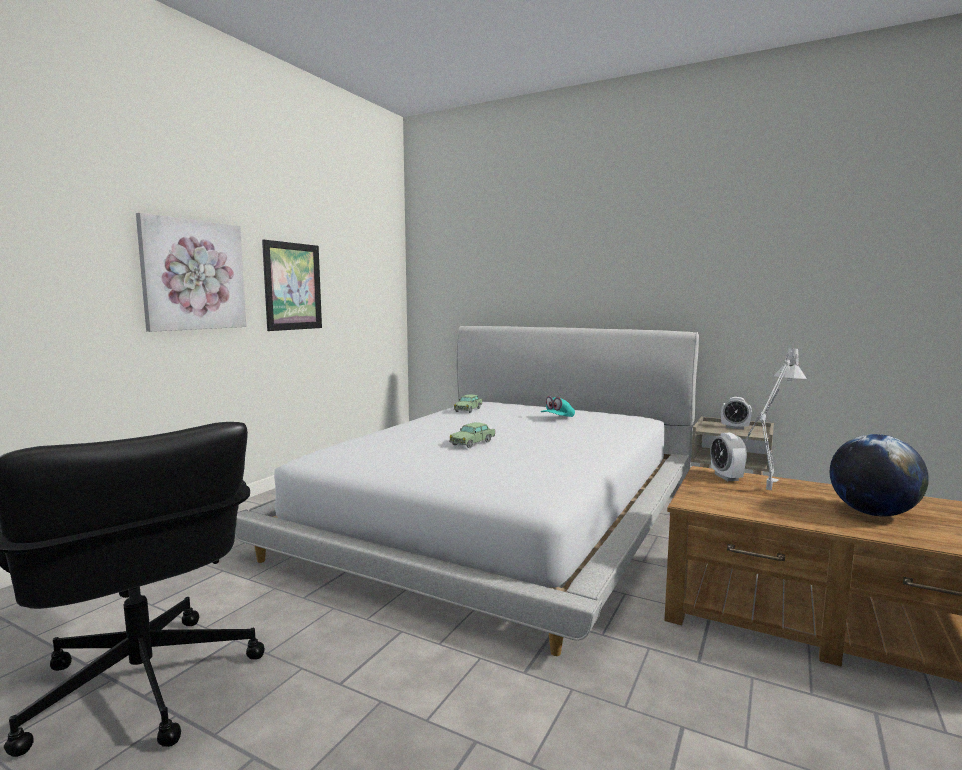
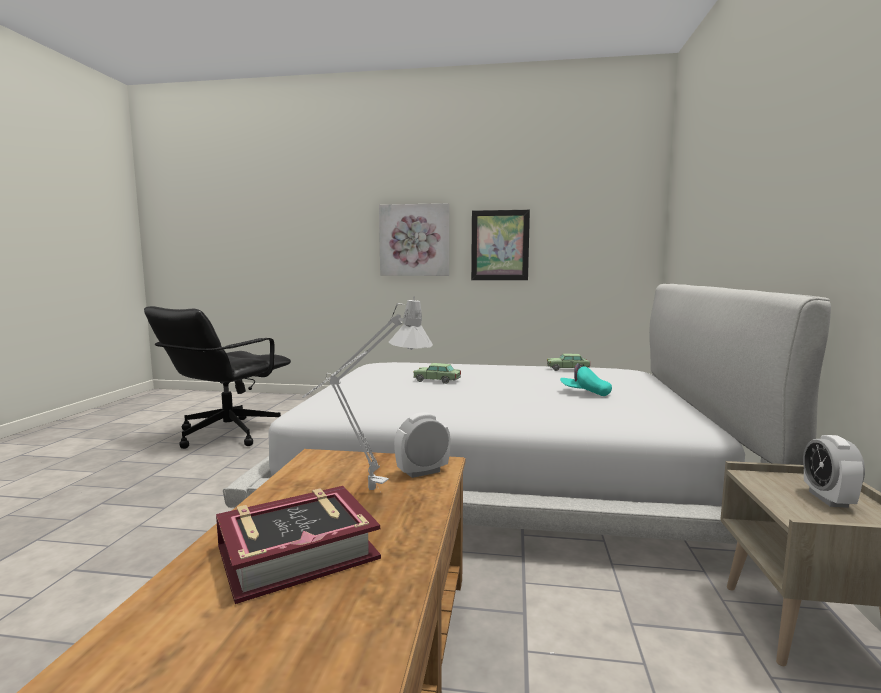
camera: 70 degrees right, 0 degrees up
(872, 513) = (297, 552): globe -> book

